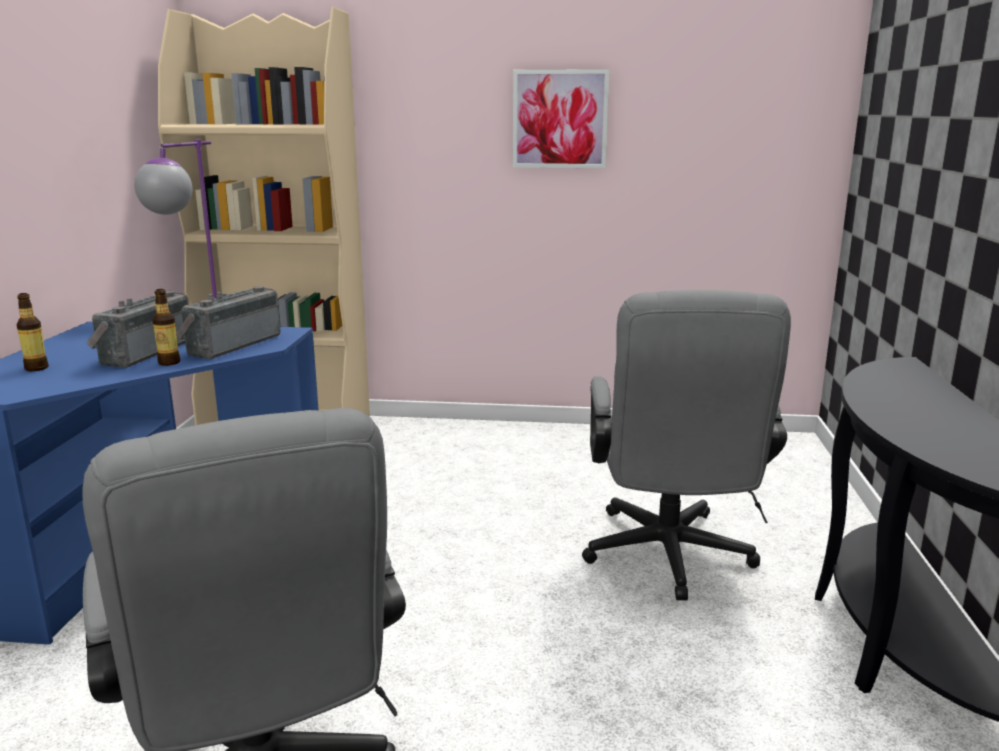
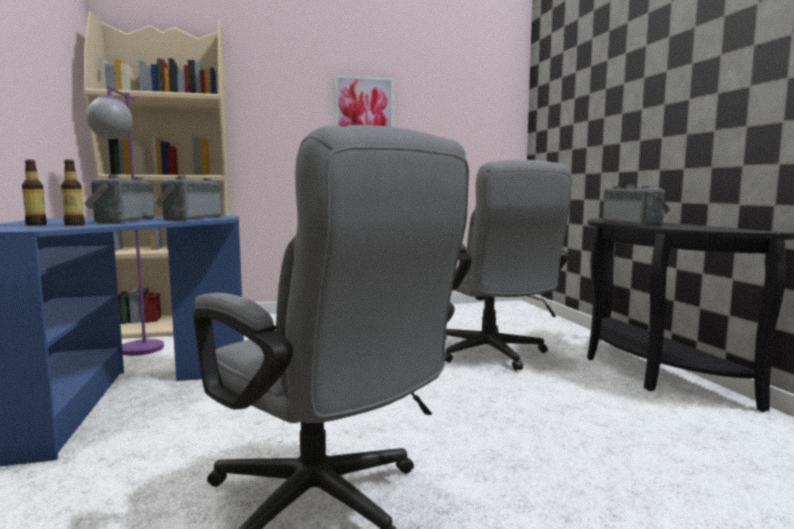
camera: 20 degrees left, 10 degrees down
(169, 362) = (153, 221): bottle -> bottle (74, 225)
(893, 411) = (634, 224): none -> radio

